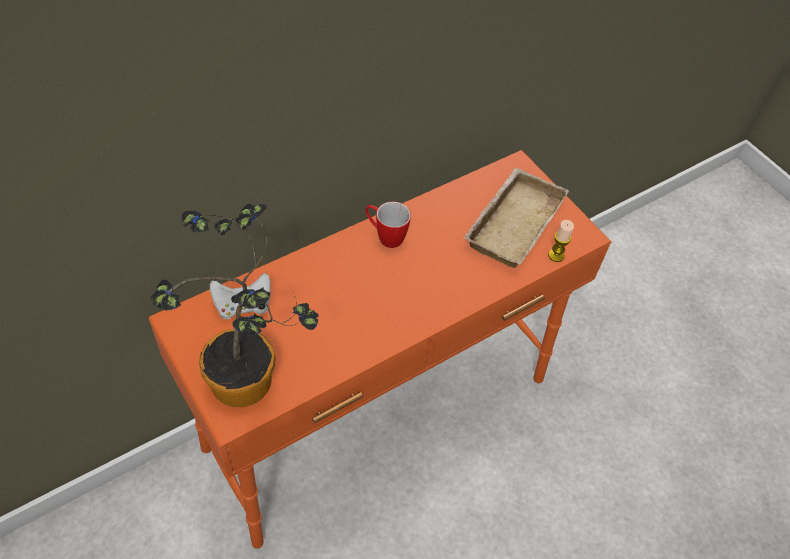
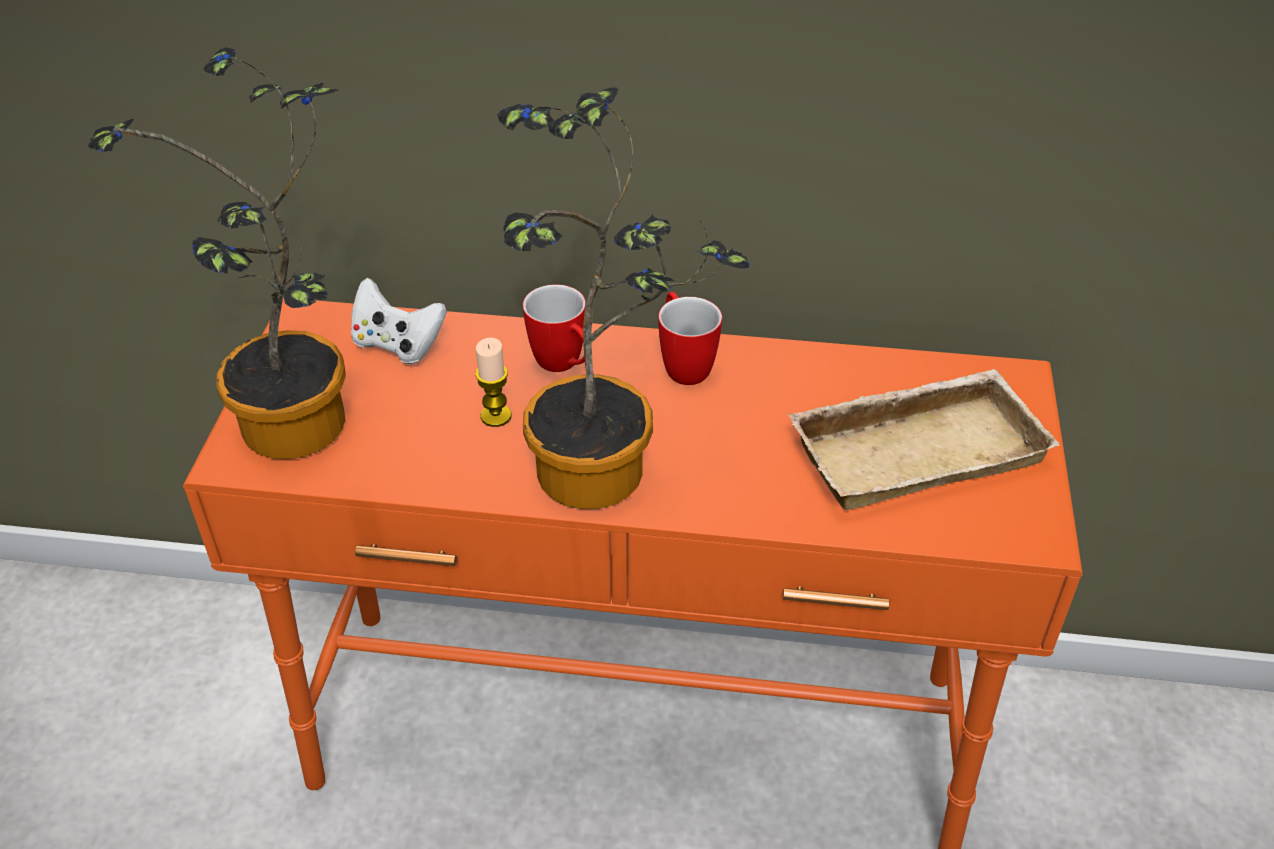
camera: 45 degrees right, 10 degrees down
(335, 269) = (564, 366): none -> mug
(408, 311) = (607, 472): none -> potted plant
(556, 255) = (944, 534): candle -> candle (496, 416)

